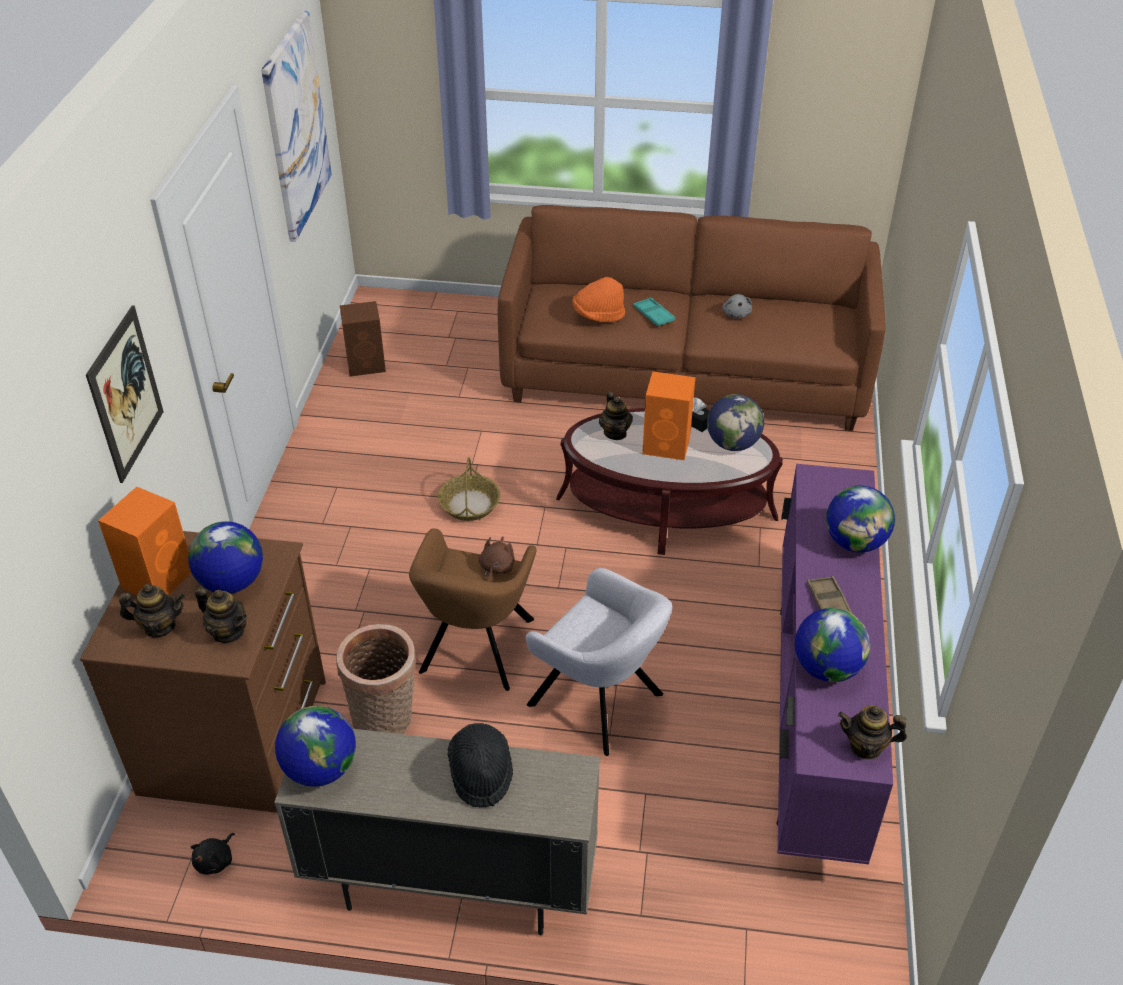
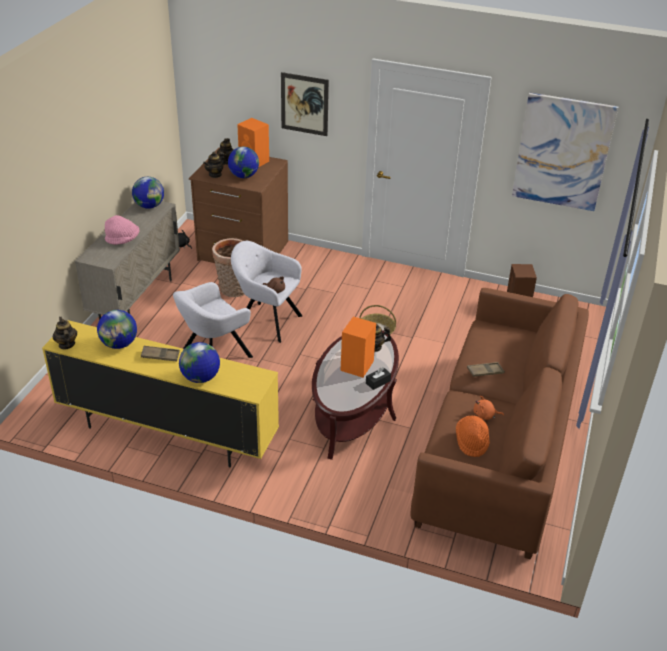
camera: 100 degrees right, 5 degrees down
(475, 649) = (266, 320): brown armchair -> grey armchair
(481, 774) = (123, 240): black hat -> pink hat
(598, 315) = (488, 347): orange hat -> orange hat (471, 442)
(653, 315) = (485, 371): turquoise tray -> brown tray
(733, 444) = (350, 394): globe -> none
(736, 314) = (485, 415): grey plush toy -> orange plush toy
(814, 717) = (166, 433): purple tv stand -> yellow tv stand
(866, 747) = (66, 344): teapot -> teapot turned 45 degrees counterclockwise

